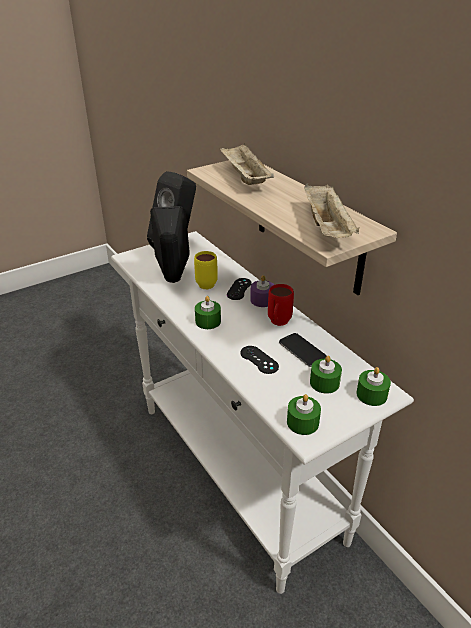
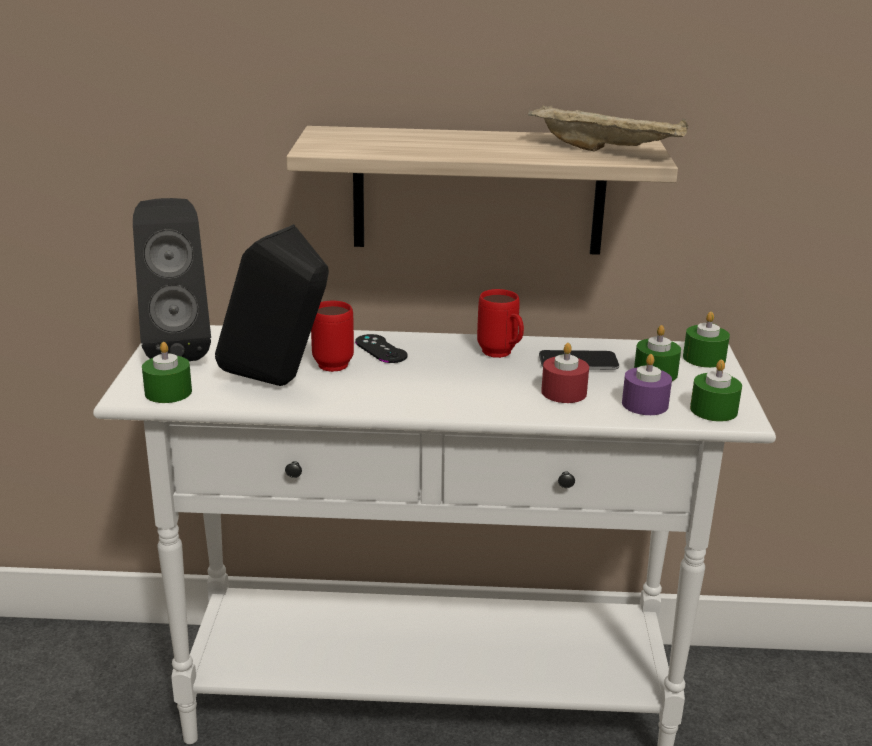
camera: 55 degrees left, 10 degrees down
(208, 283) = (328, 362): yellow mug -> red mug
(208, 321) = (429, 394): green candle -> green candle (168, 392)
(244, 177) = (385, 141): beige tray -> none
(259, 360) = (564, 392): black game controller -> red candle
(262, 300) = (432, 345): purple candle -> purple candle (645, 404)

